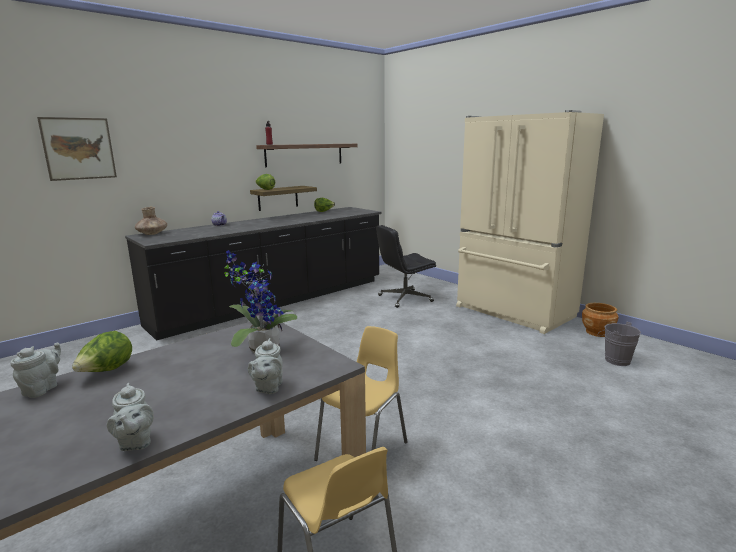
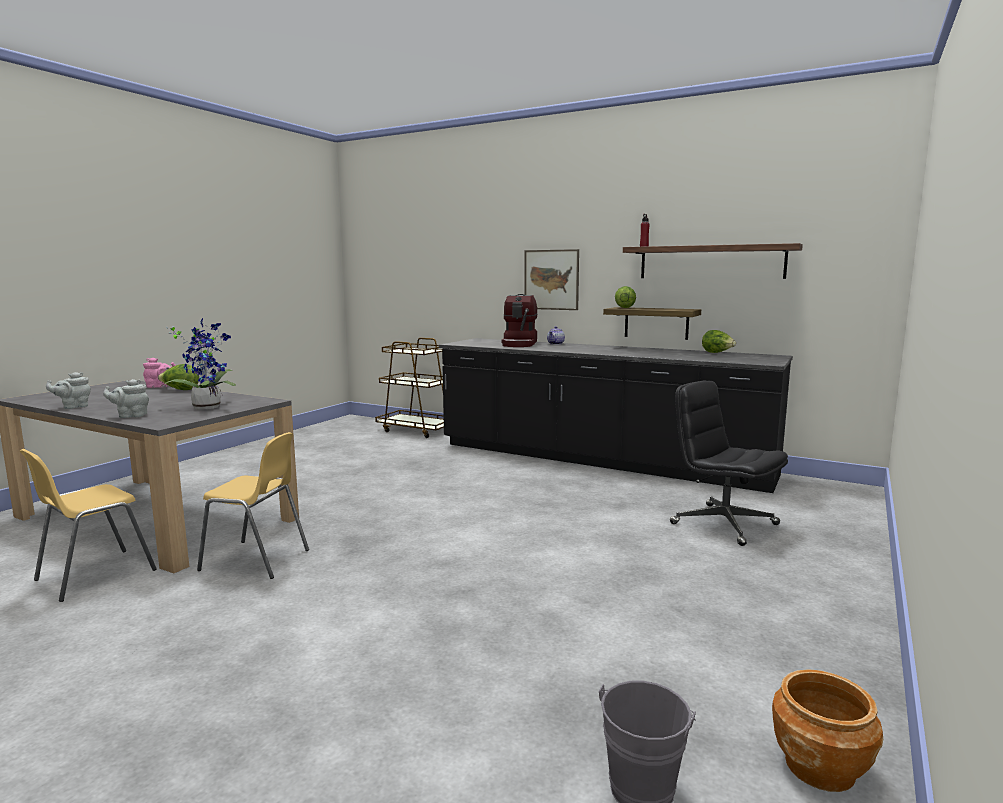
camera: 70 degrees right, 5 degrees down
(42, 388) = (160, 387): grey teapot -> pink teapot
(78, 348) = (417, 430): none -> brown cart
(79, 148) = (455, 252): picture -> picture (551, 279)
(152, 234) = (488, 340): brown vase -> none
(200, 230) = (520, 344): none -> coffee machine
(513, 312) = (801, 631): beige fridge -> none

